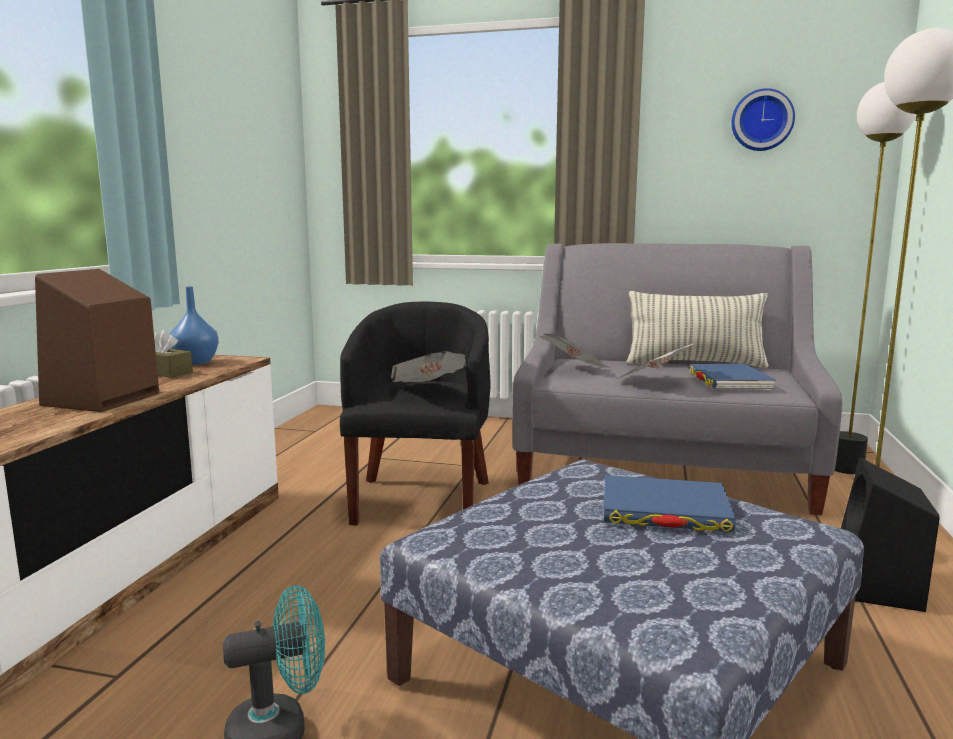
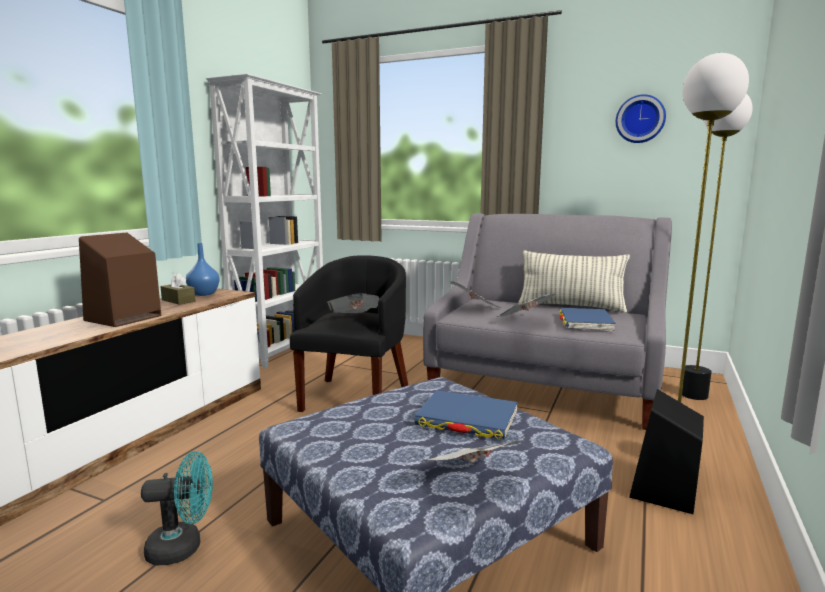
camera: 10 degrees right, 0 degrees up
(282, 443) = (282, 350): none -> white bookcase
(727, 584) = (469, 478): none -> newspaper

